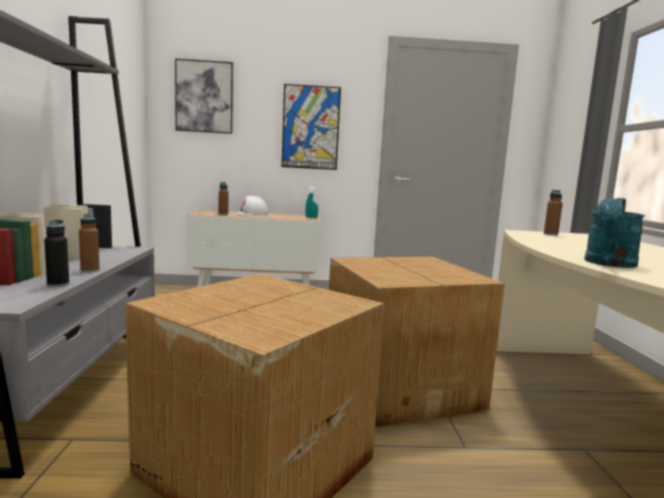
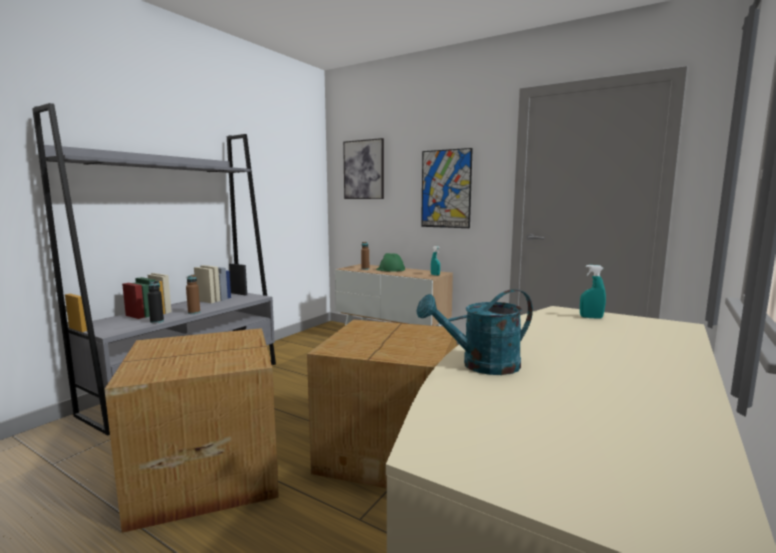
camera: 35 degrees right, 0 degrees up
(252, 214) = (390, 269): white hard hat -> green hard hat
(550, 234) = (591, 317): brown bottle -> turquoise spray bottle

